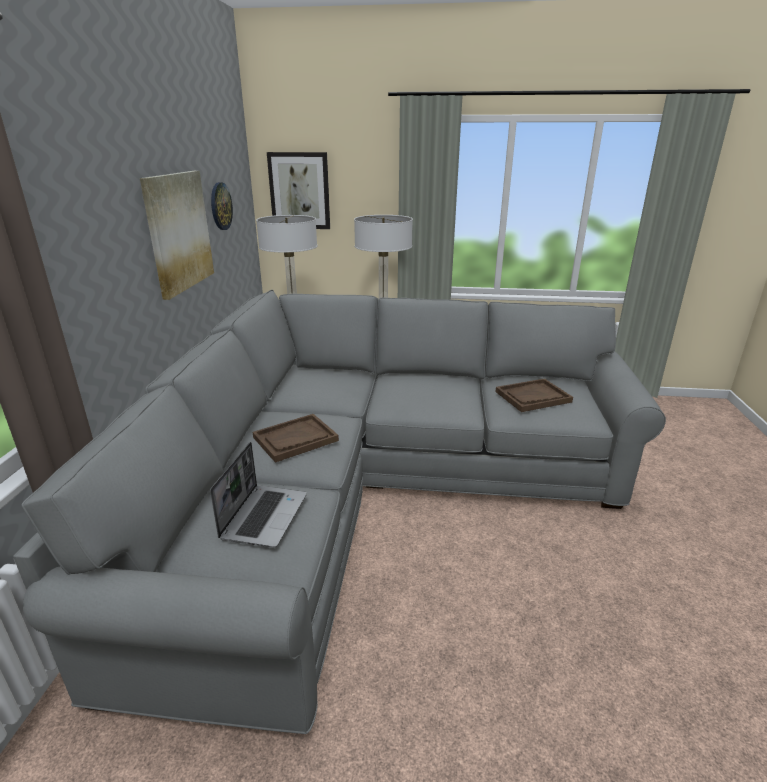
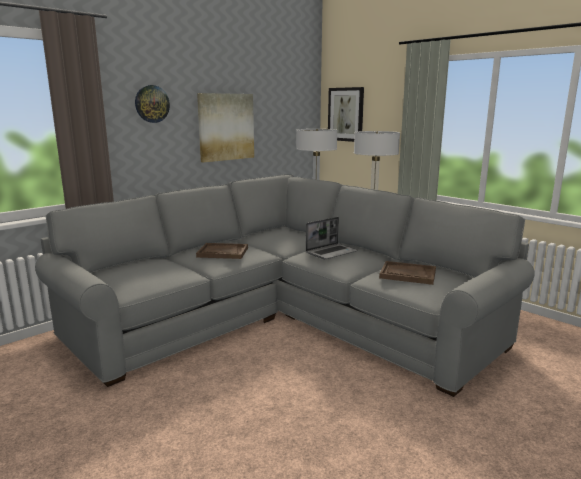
camera: 40 degrees right, 10 degrees down
(220, 206) = (276, 118): wall clock -> wall clock (152, 104)
(264, 516) = (154, 271): laptop -> laptop (331, 252)

